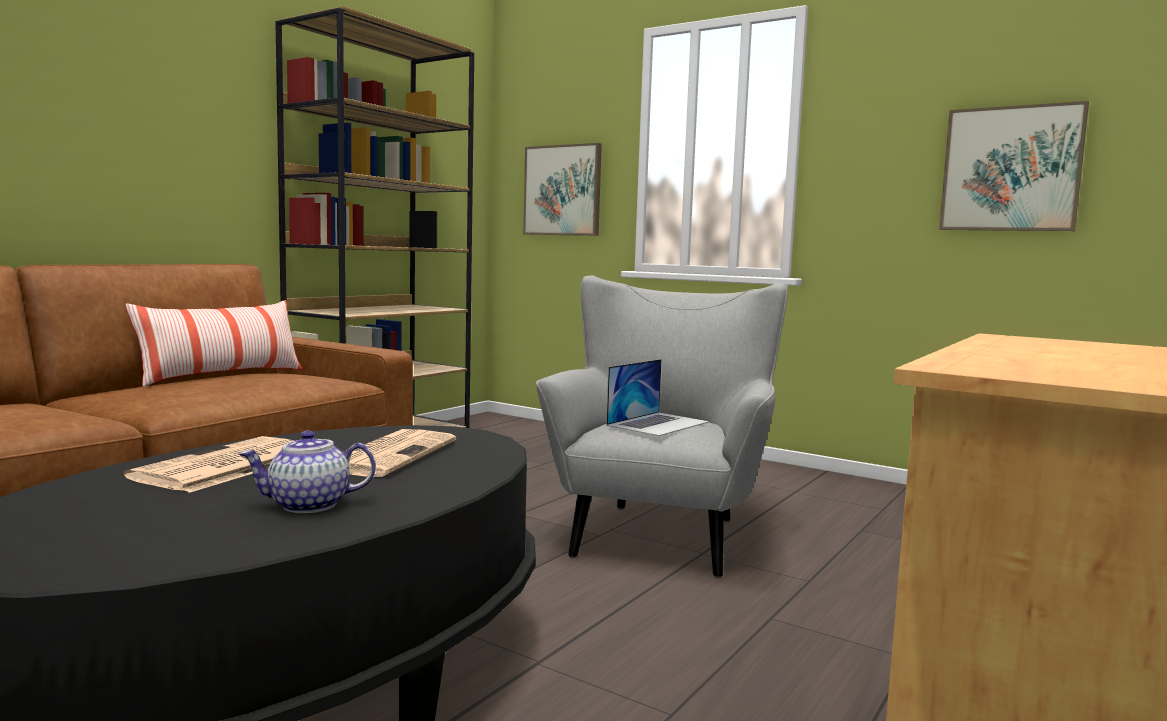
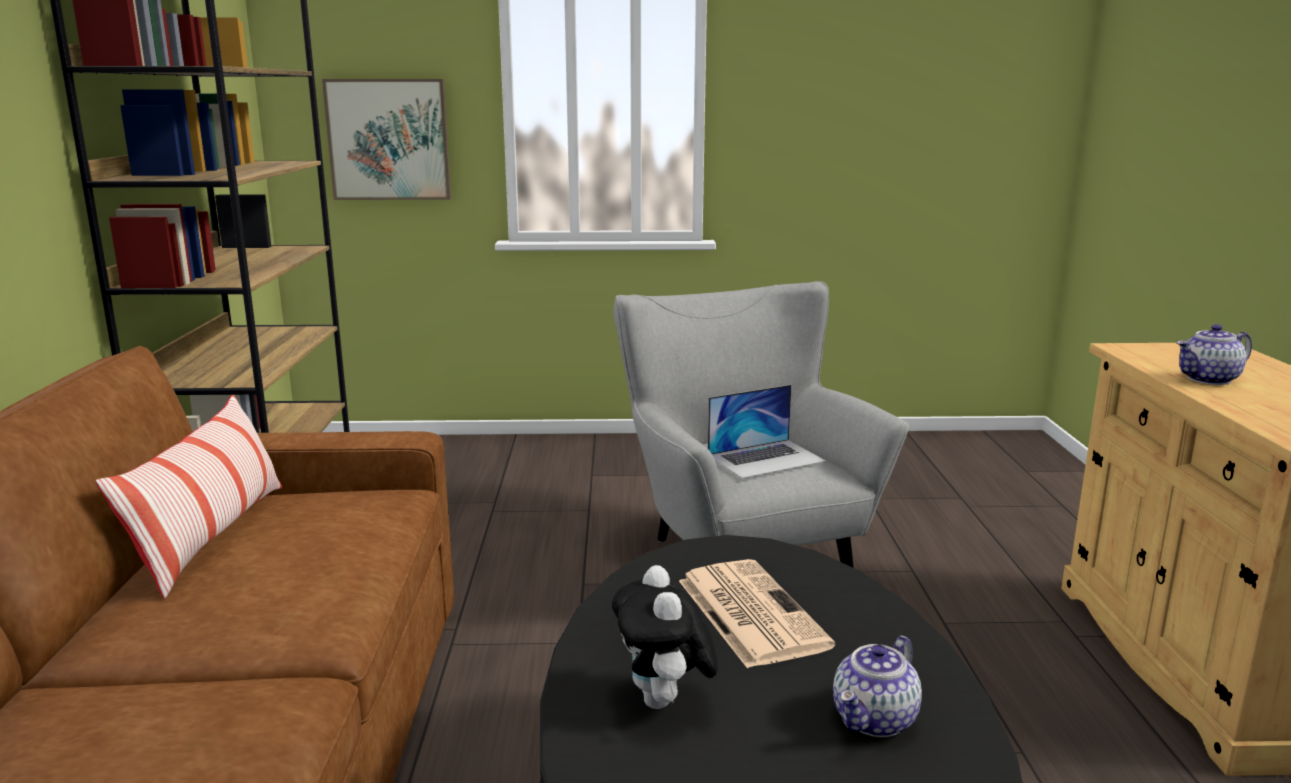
camera: 35 degrees left, 10 degrees up
(225, 467) = (664, 702): newspaper -> plush toy
(658, 423) = (766, 458): laptop -> laptop turned 60 degrees clockwise
(1011, 169) = (914, 127): picture -> none
(1017, 349) = (1208, 379): none -> teapot

